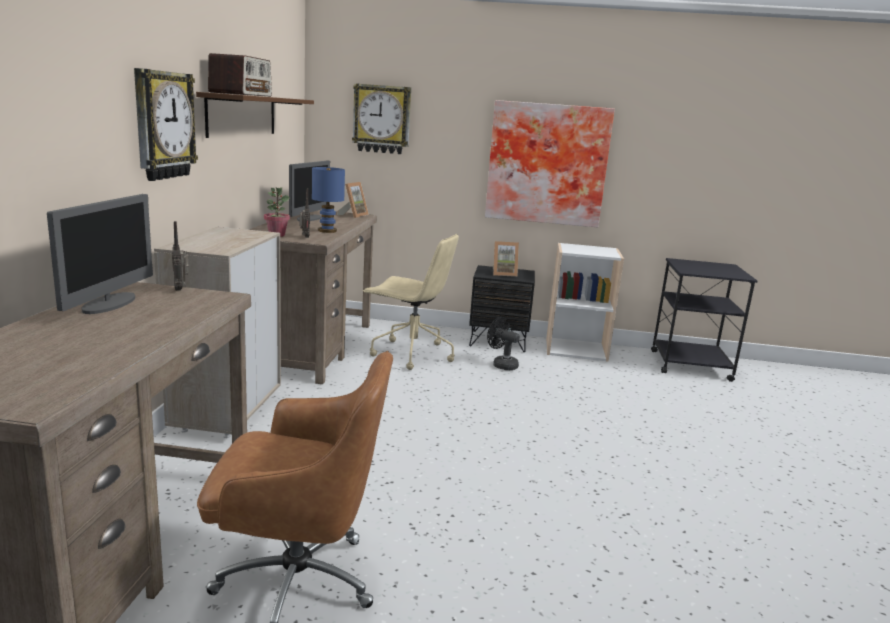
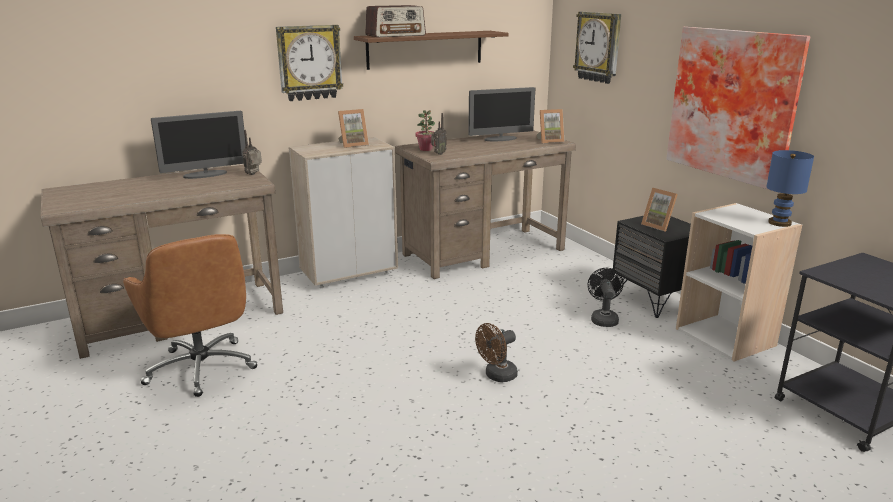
camera: 55 degrees right, 5 degrees up
(228, 236) = (353, 144): none -> picture frame
(327, 231) = (475, 151): blue table lamp -> blue table lamp (779, 223)
(408, 354) = (543, 281): beige office chair -> none
(536, 432) = (497, 376): none -> brown fan

